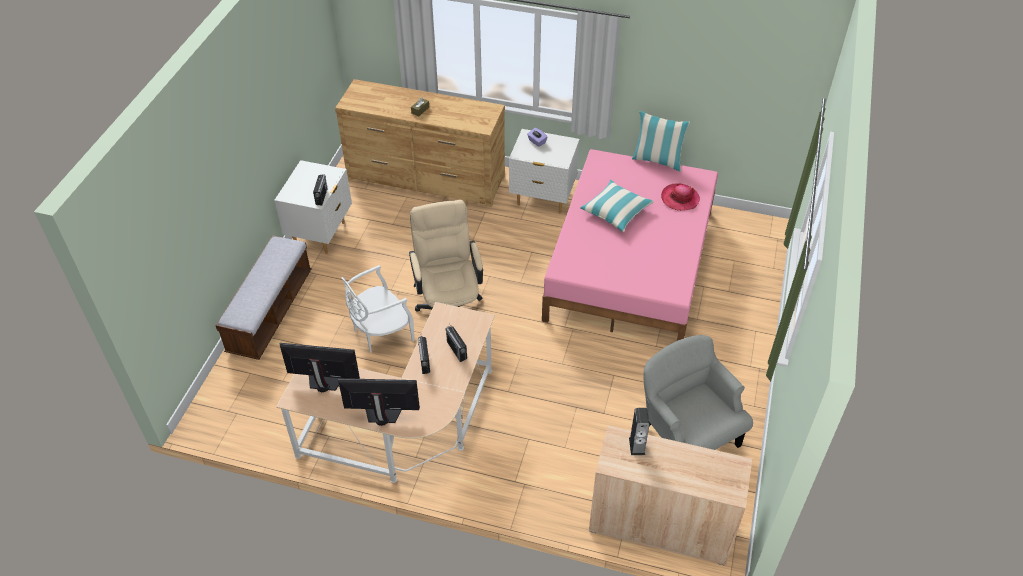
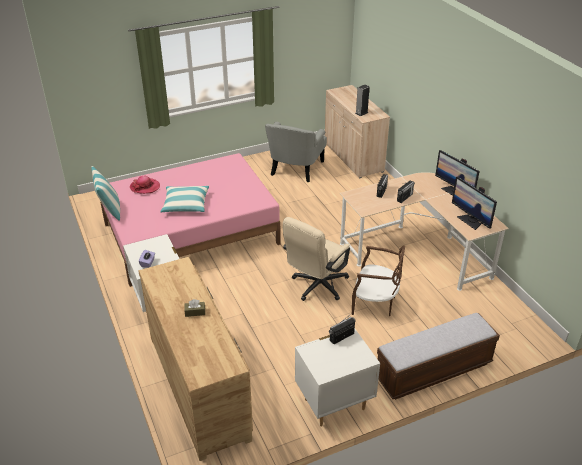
camera: 130 degrees left, 10 degrees down
(381, 332) = (375, 303): white chair -> brown chair

